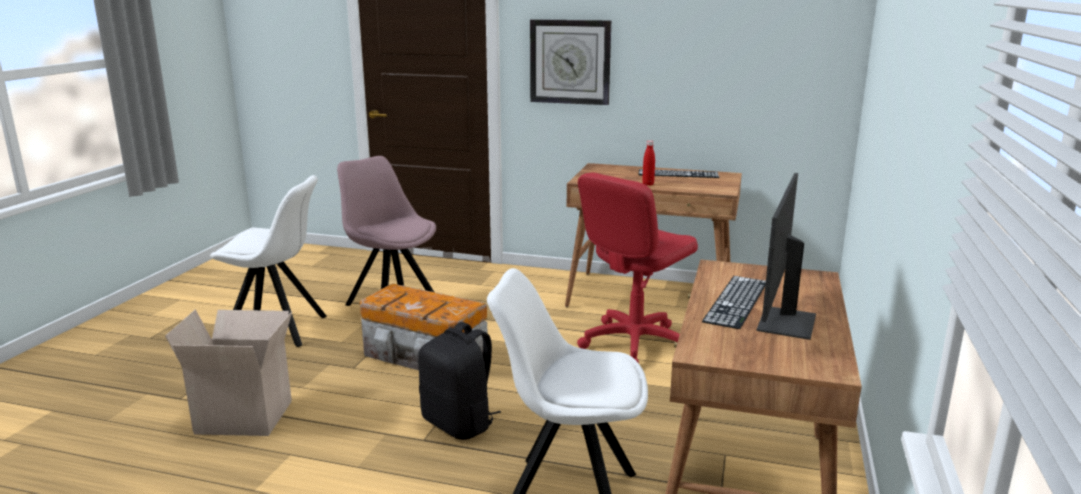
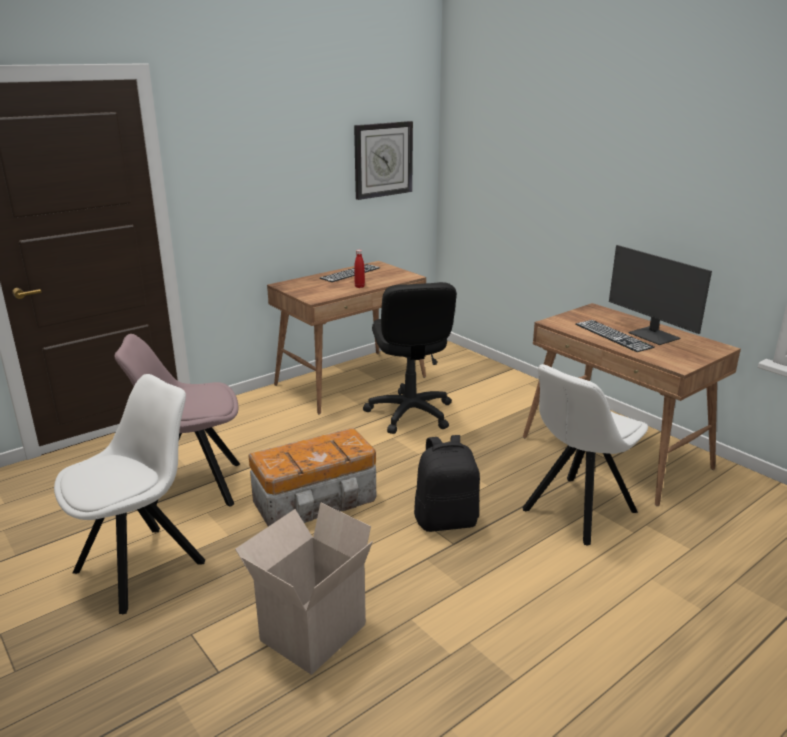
camera: 55 degrees left, 5 degrees up
(570, 62) = (238, 192): wall clock -> wall clock (383, 159)
(634, 343) = (410, 413): red office chair -> black office chair

